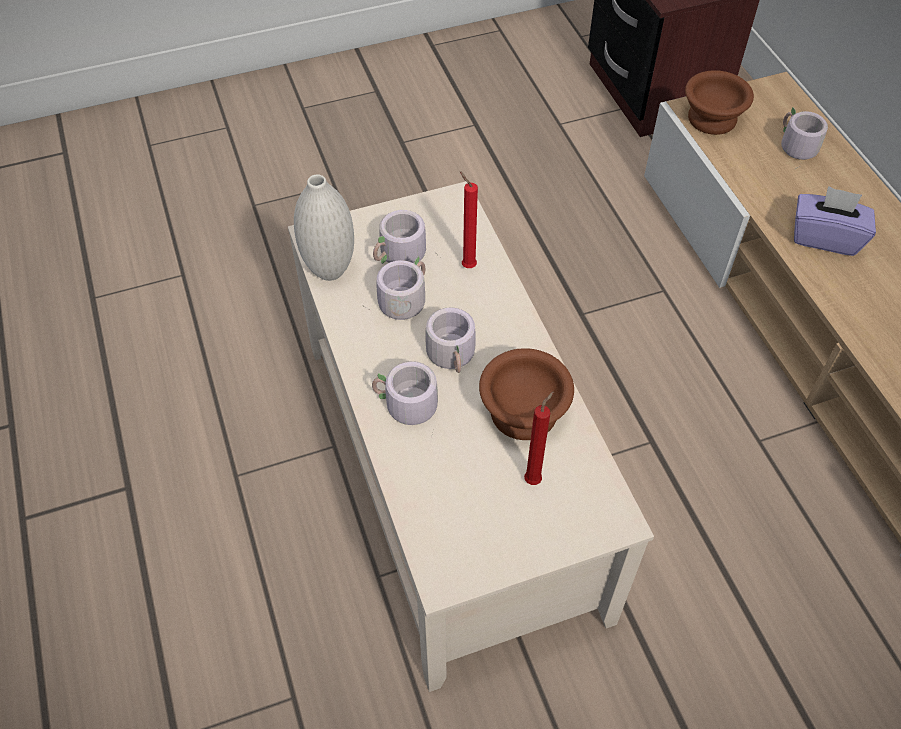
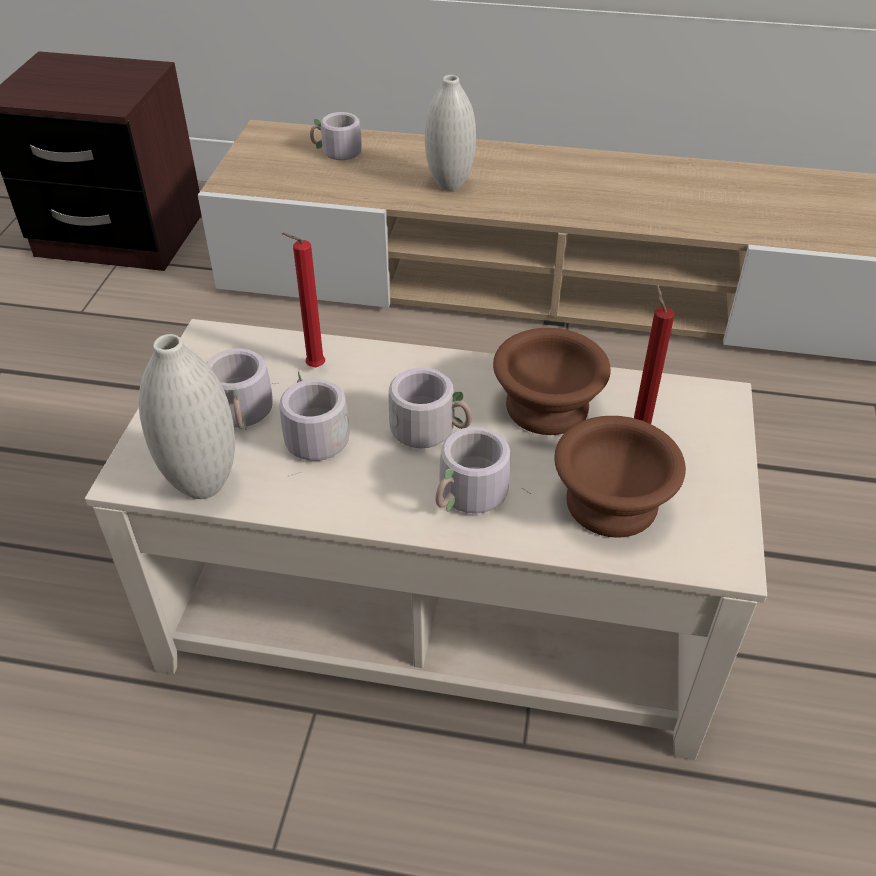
camera: 60 degrees left, 10 degrees down
(714, 119) = (256, 176): brown bowl -> brown bowl (614, 502)
(825, 237) = (449, 184): purple tissue box -> white vase

